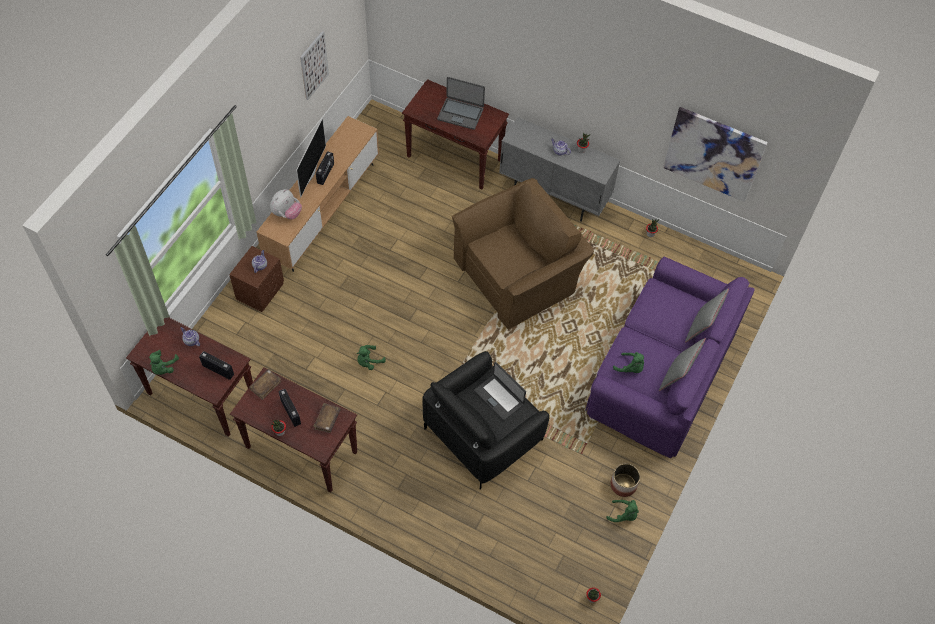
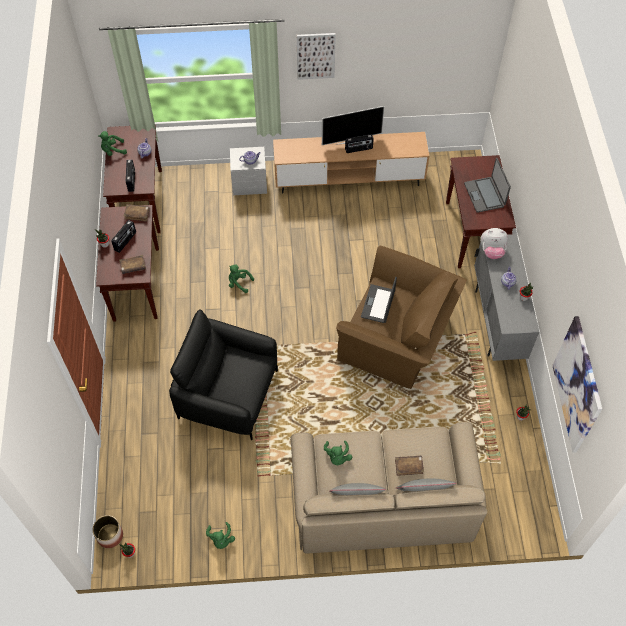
camera: 60 degrees right, 0 degrees up
(260, 291) = (249, 184): brown nightstand -> grey nightstand
(287, 213) = (303, 147): plush toy -> plush toy (492, 251)
(313, 65) = (409, 63): picture -> picture (315, 56)
(499, 397) = (246, 376): laptop -> laptop (378, 304)
(623, 485) = (249, 524): planter -> planter (109, 535)
(661, 372) = (382, 499): purple sofa -> beige sofa
(672, 322) = (409, 466): none -> brown book

